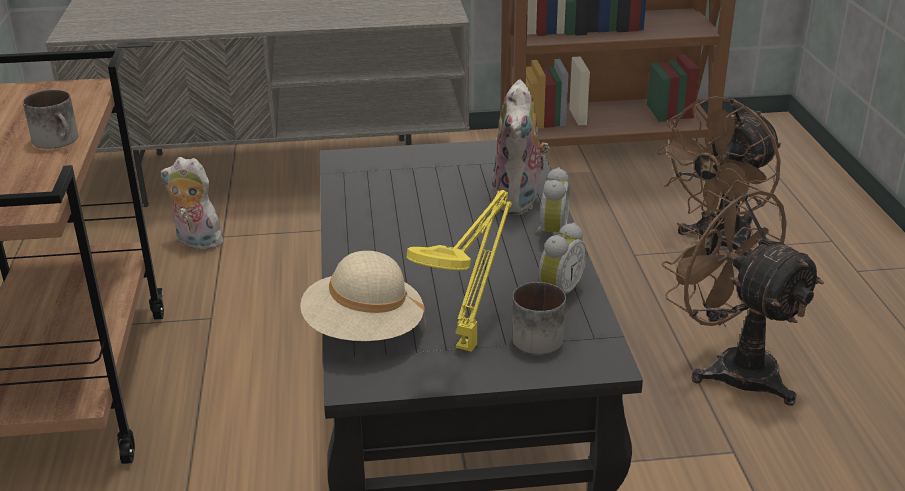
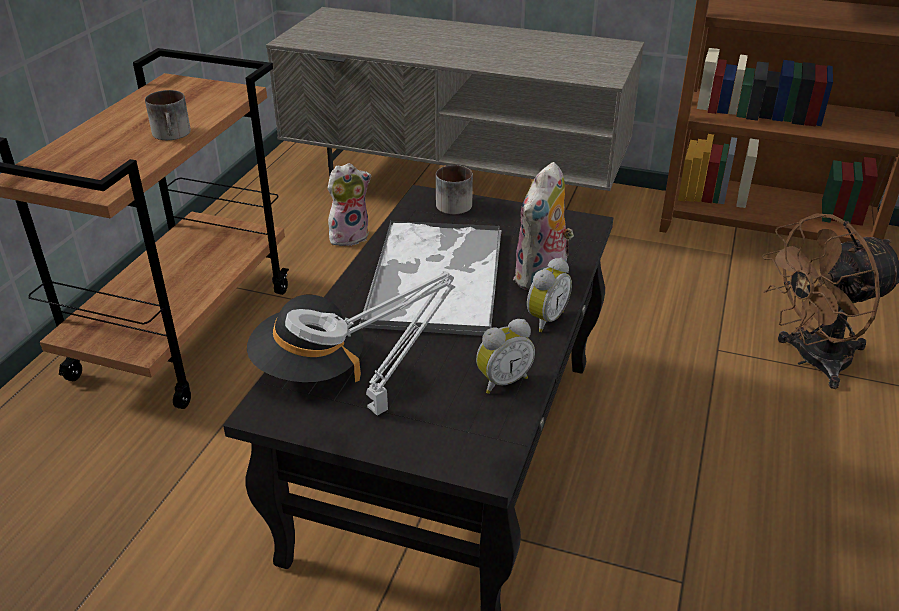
camera: 25 degrees right, 5 degrees up
(196, 243) = (349, 236): plush toy -> plush toy turned 105 degrees clockwise
(364, 331) = (308, 366): beige hat -> black hat
(418, 224) = (436, 276): none -> tray
(469, 344) = (382, 407): yellow table lamp -> grey table lamp
(536, 334) = (448, 417): mug -> mug (455, 203)
(732, 366) = (740, 494): brown fan -> none

